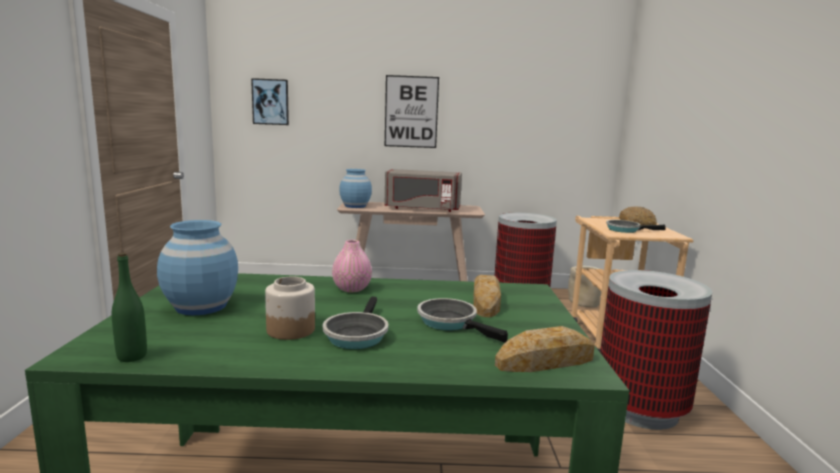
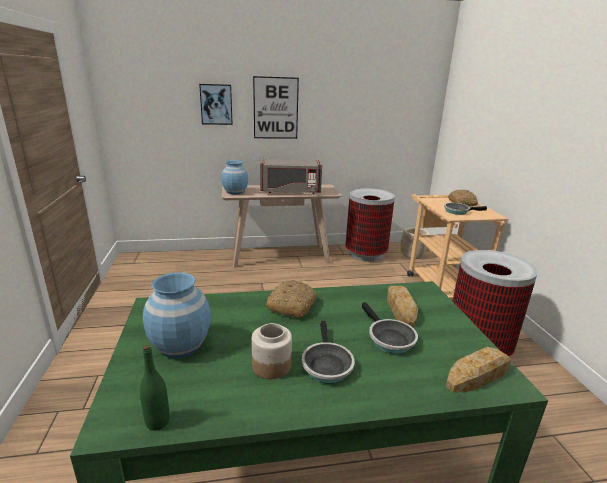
camera: 10 degrees left, 10 degrees up
(270, 102) = (150, 101): picture -> picture (216, 104)
(351, 289) = (292, 305): pink vase -> bread
(451, 322) = (388, 338): frying pan -> frying pan turned 150 degrees counterclockwise

